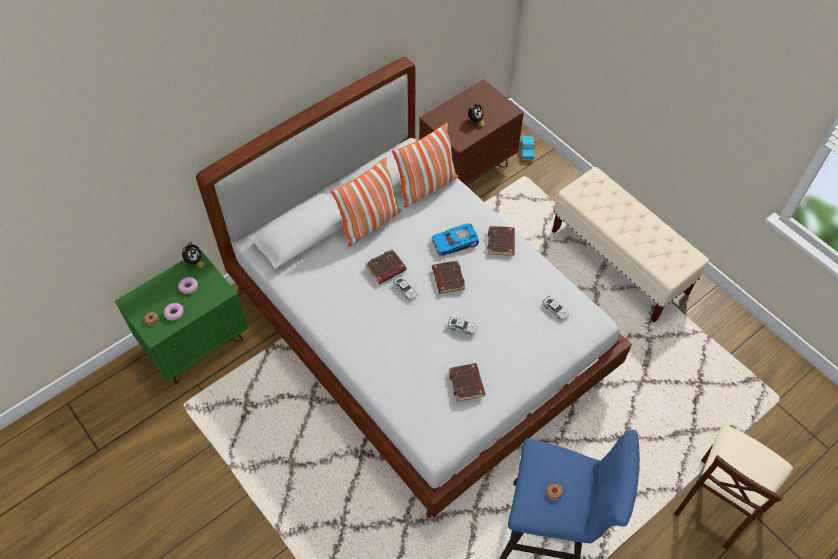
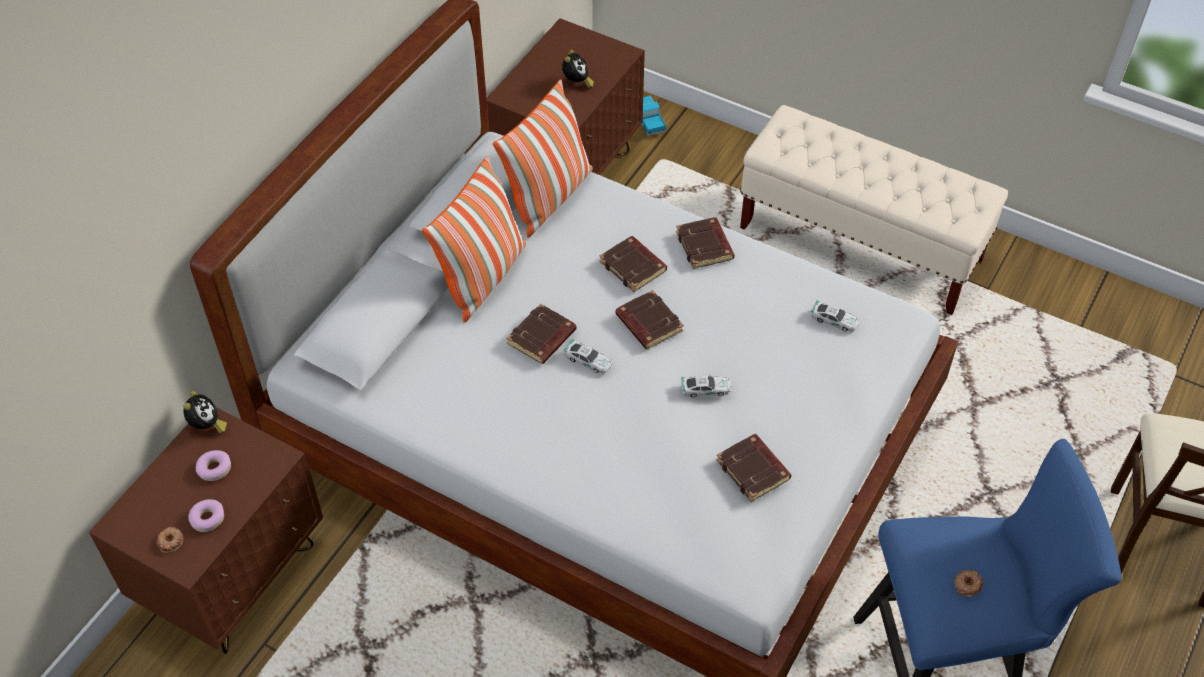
camera: 20 degrees left, 5 degrees down
(196, 344) = (234, 578): green nightstand -> brown nightstand
(455, 243) = (634, 267): toy car -> brown book

